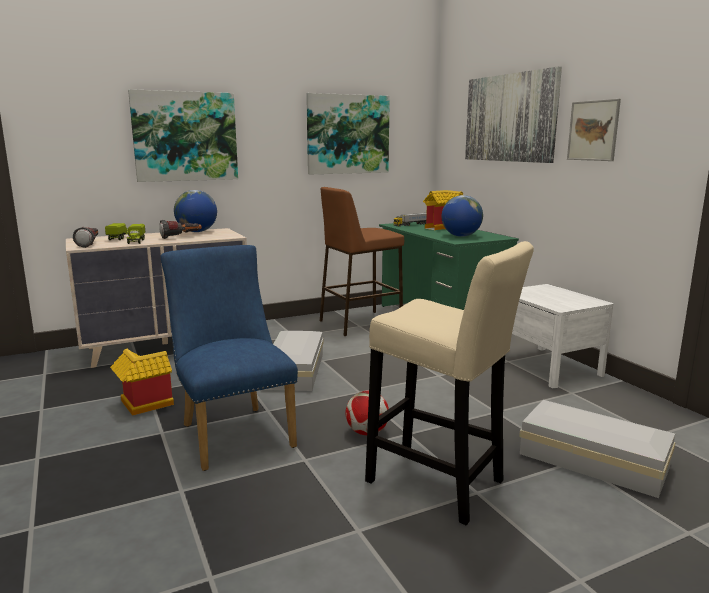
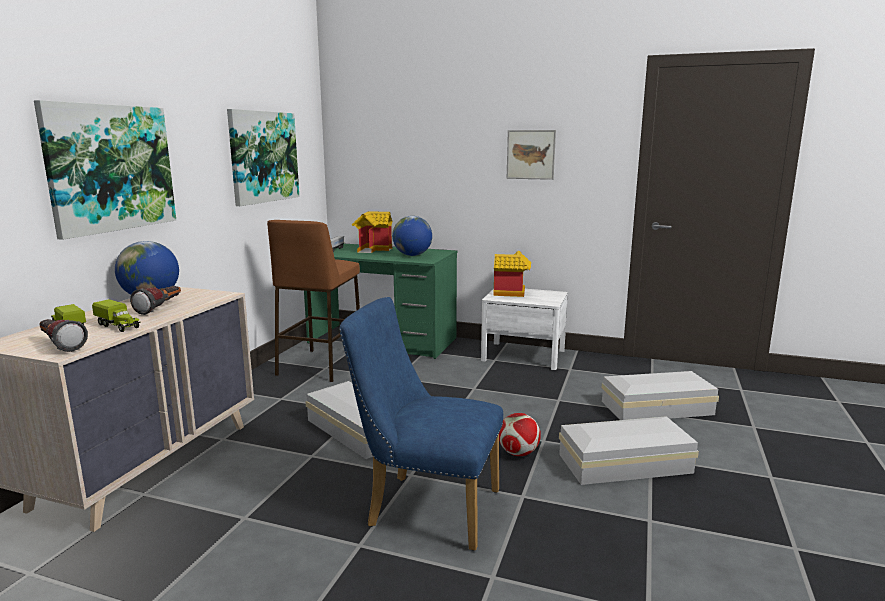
camera: 45 degrees left, 0 degrees up
(142, 405) = (275, 534): toy house -> toy house (511, 293)
(440, 485) = (627, 464): beige stool -> white storage box
(510, 118) = (433, 140): picture -> none

